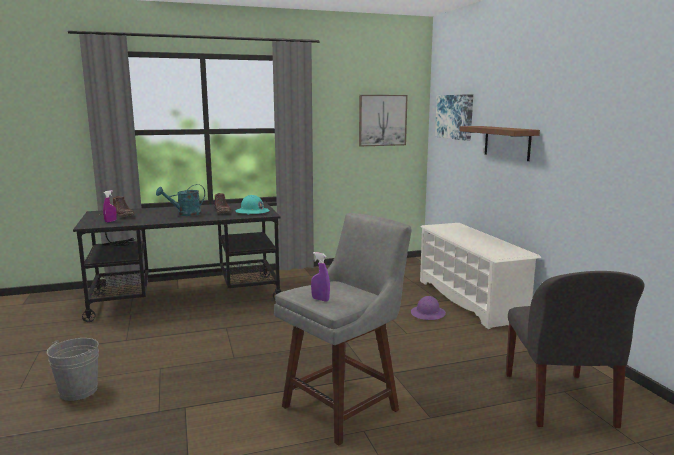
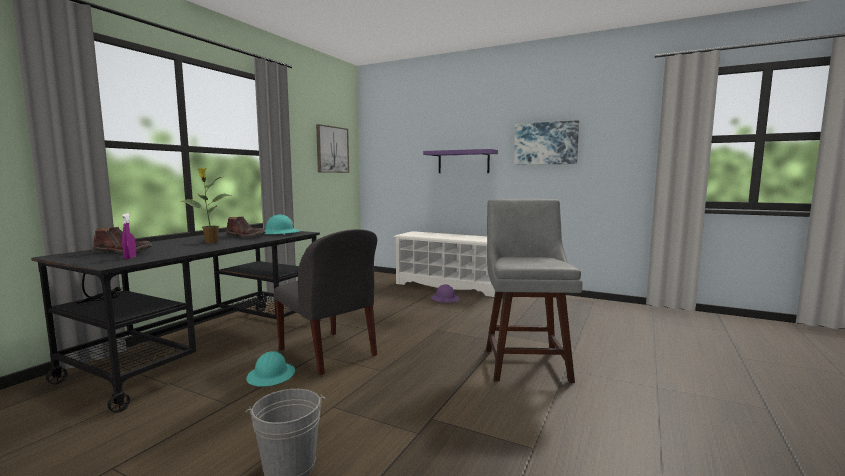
camera: 45 degrees left, 5 degrees down
(175, 331) = (271, 376): none -> turquoise hard hat
(185, 214) = (210, 242): turquoise watering can -> potted plant
(320, 299) = (540, 264): purple spray bottle -> none
(455, 116) = (397, 147): picture -> picture (545, 143)
(507, 142) = (463, 162): brown shelf -> purple shelf
(559, 401) = (597, 317): grey chair -> grey chair (329, 353)

